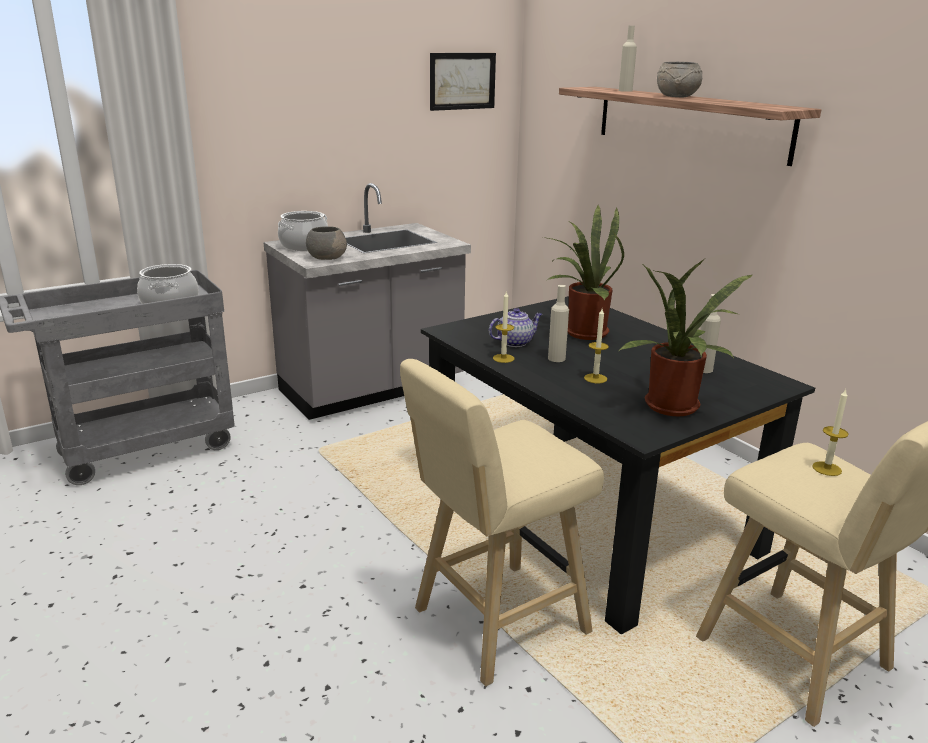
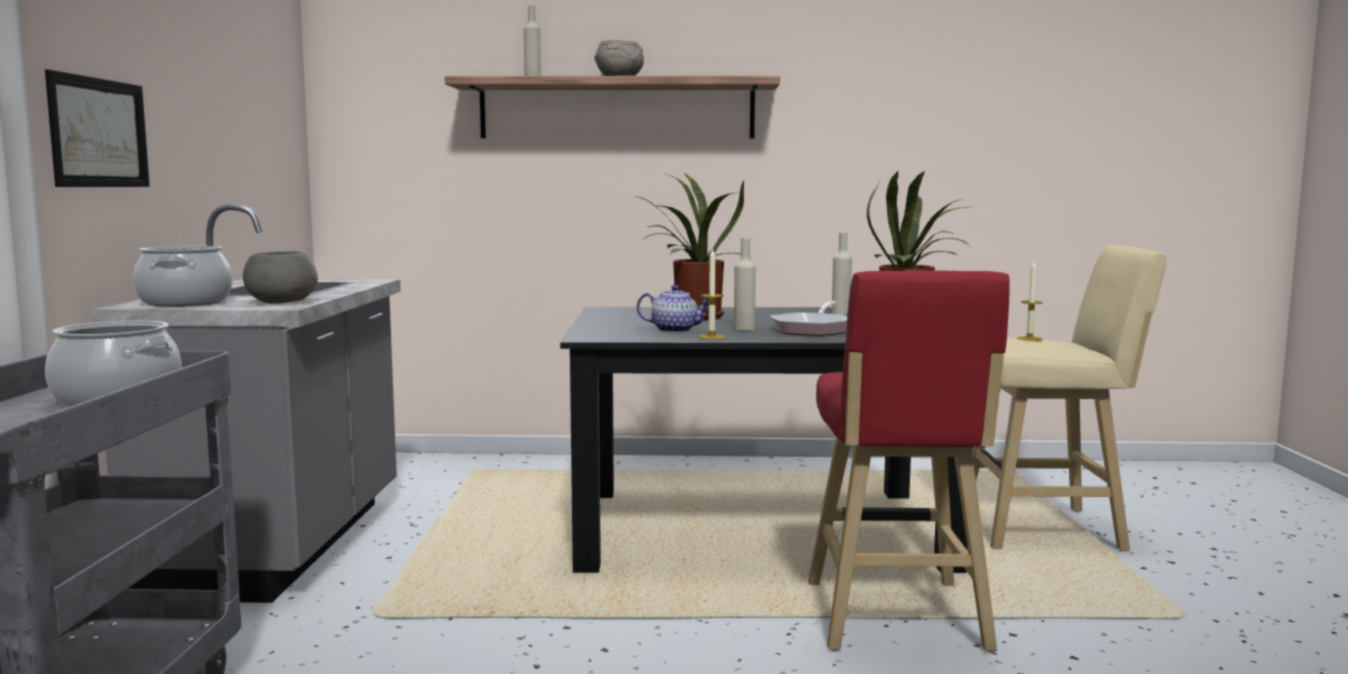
camera: 55 degrees left, 15 degrees down
(462, 81) = (265, 72): picture -> picture (99, 133)
(494, 623) = (896, 620): beige stool -> red stool
(515, 342) = (675, 330): teapot -> teapot turned 90 degrees clockwise
(595, 378) = (812, 329): candle -> frying pan

